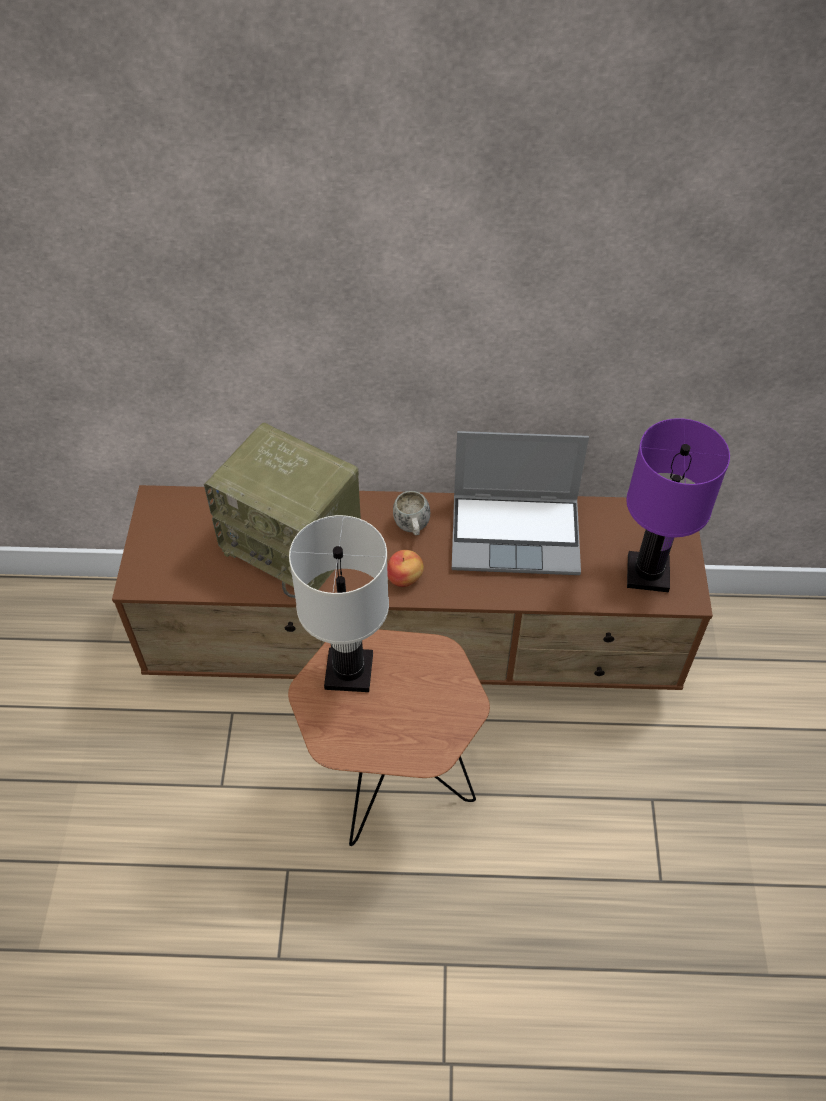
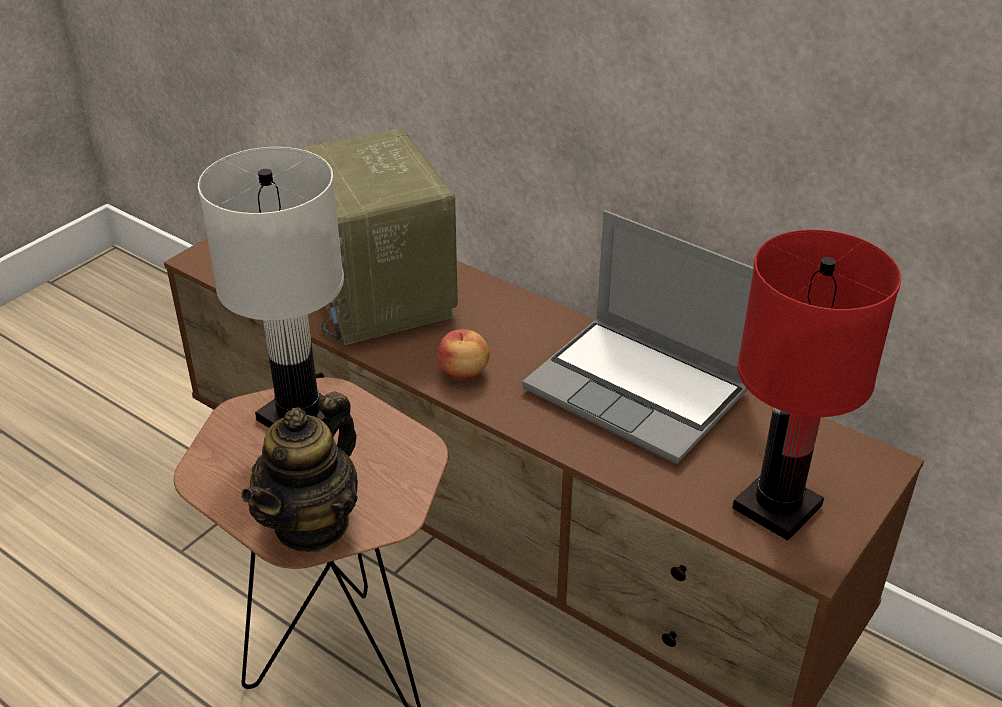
camera: 35 degrees right, 15 degrees down
(413, 528) = (521, 333): white mug -> none
(428, 738) = (312, 523): none -> teapot
(647, 574) = (775, 507): purple table lamp -> red table lamp

